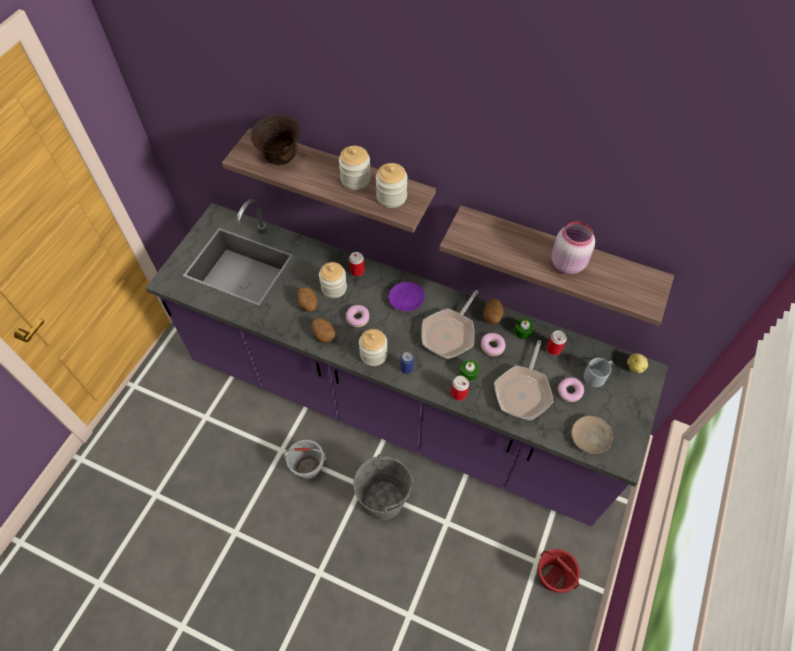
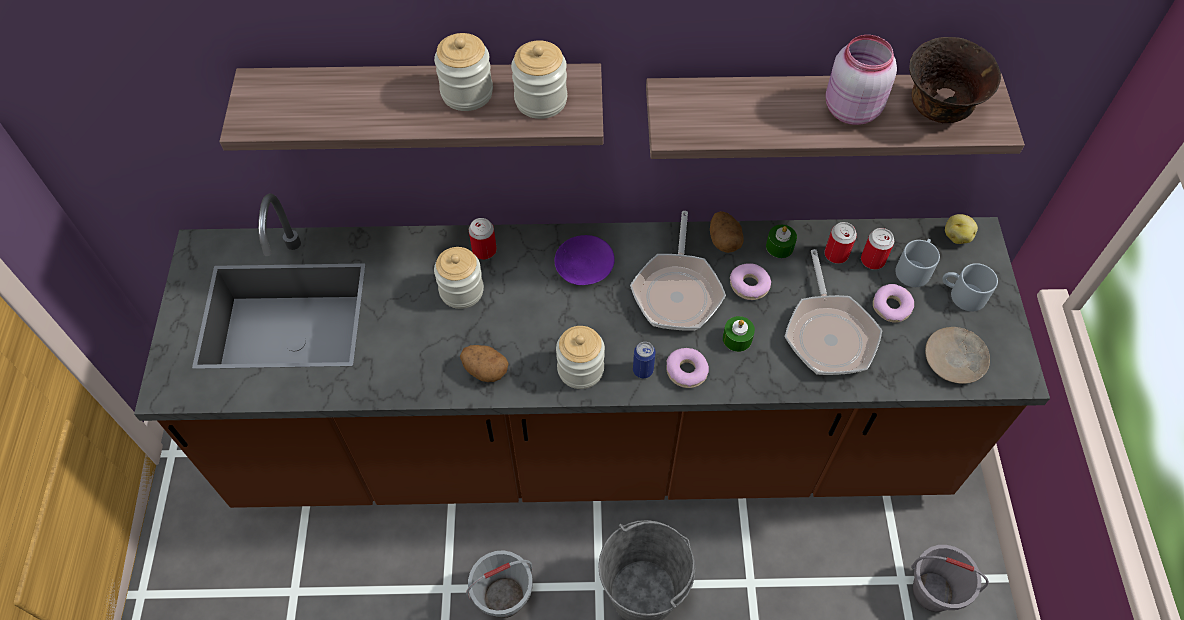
camera: 25 degrees left, 0 degrees up
(280, 158) = (320, 100): brown bowl -> brown bowl (938, 111)
(308, 305) = (434, 333): potato -> none
(358, 318) = (525, 323): donut -> donut (686, 371)
(397, 406) = (592, 442): purple counter -> brown counter
(458, 393) = (740, 375): can -> can (872, 260)
(552, 577) = (933, 591): red bucket -> grey bucket
(617, 402) = (961, 295): none -> grey mug

